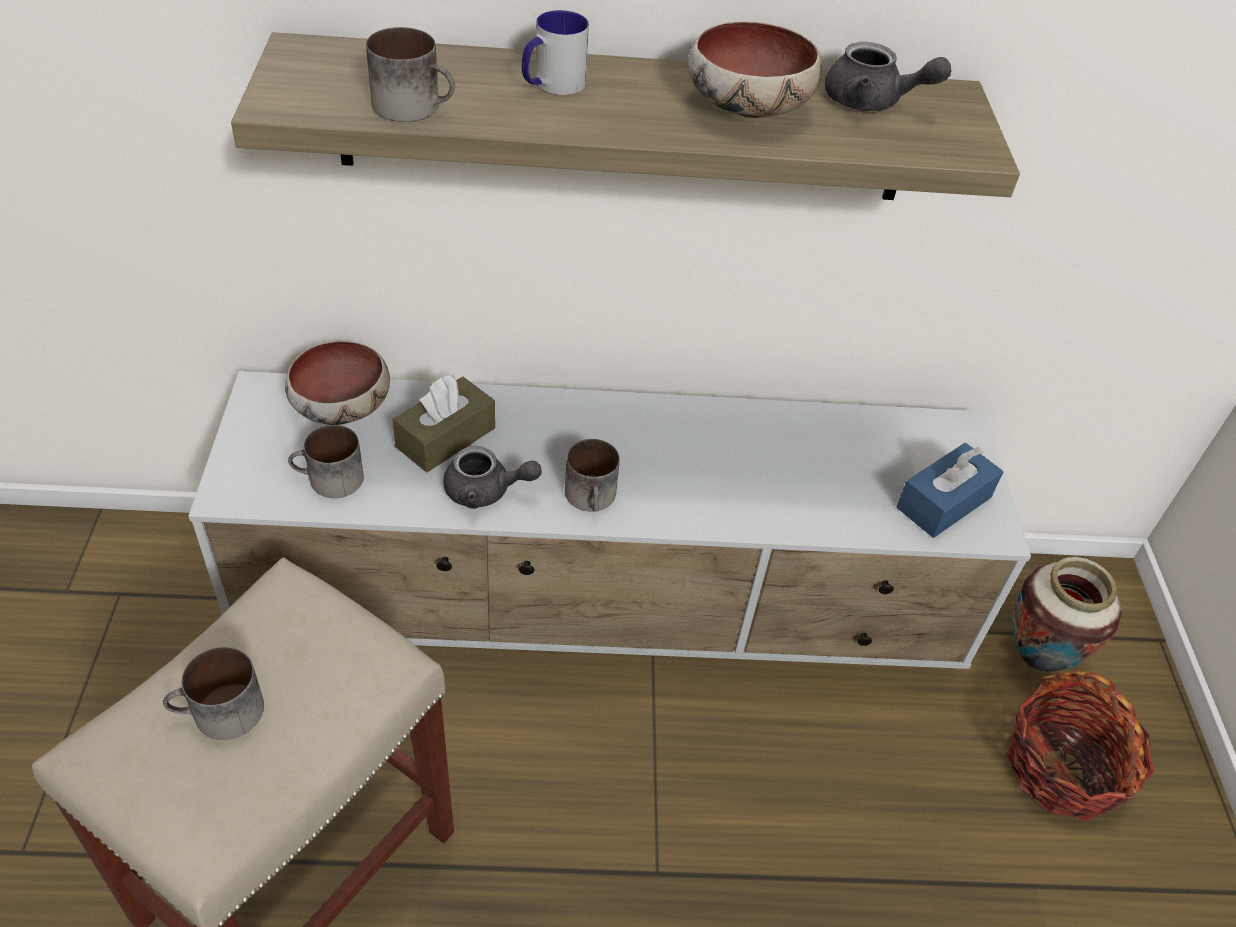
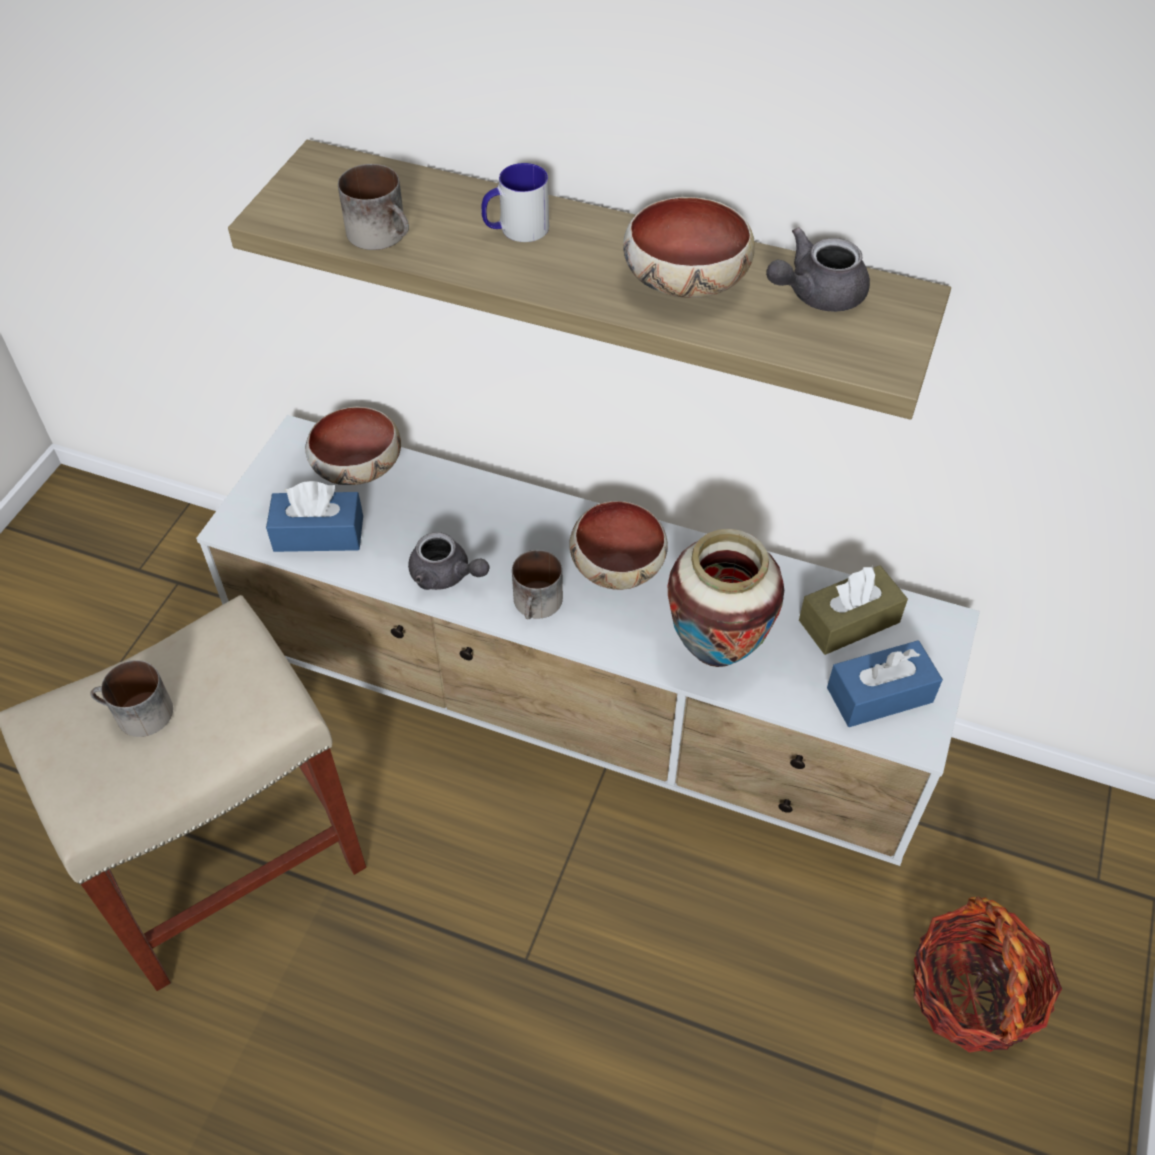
camera: 25 degrees right, 5 degrees up
(329, 481) = (318, 534): mug -> blue tissue box
(446, 437) = (434, 516): brown tissue box -> brown tissue box (849, 621)
(650, 443) = (616, 564): none -> bowl
(872, 102) = (815, 294): grey teapot -> grey teapot turned 105 degrees clockwise
(1036, 658) = (999, 877): vase -> vase (715, 652)

